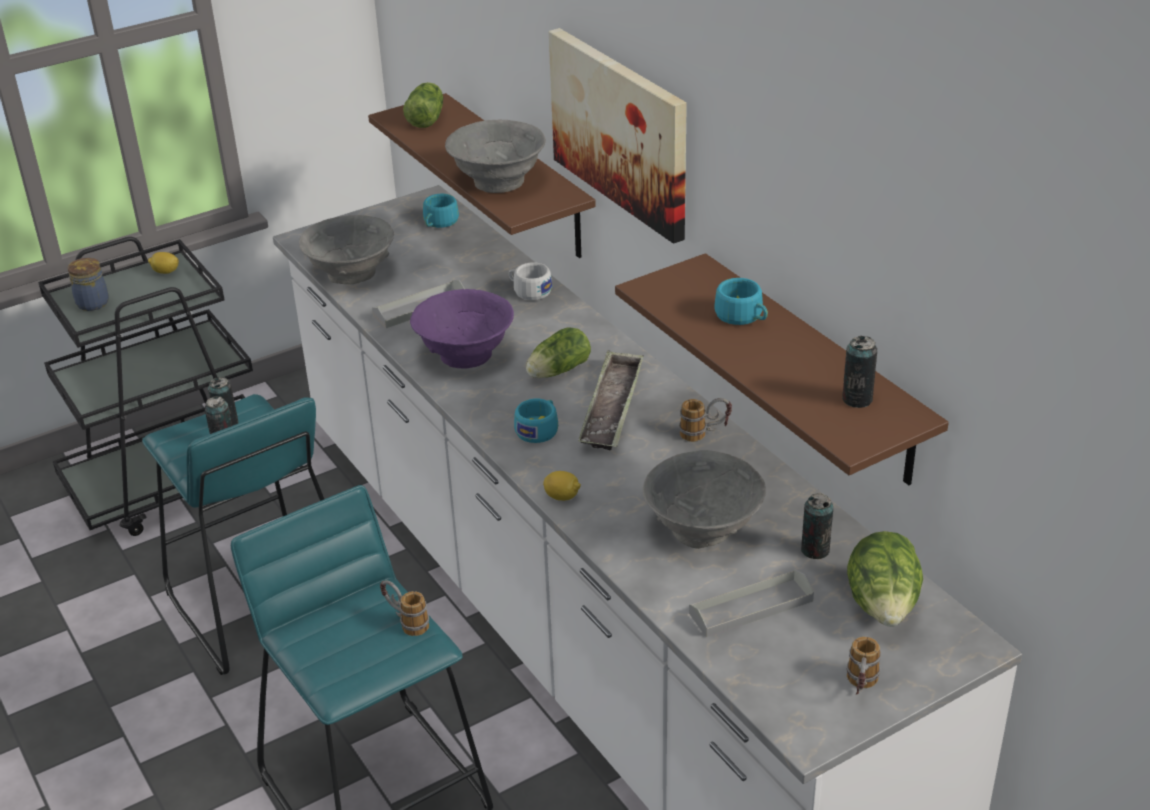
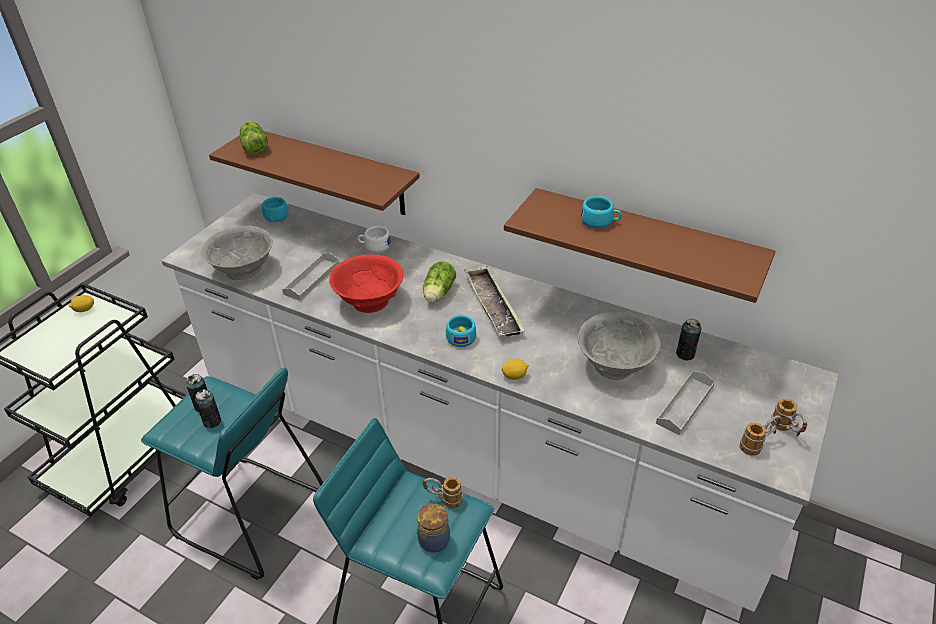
camera: 30 degrees left, 5 degrees up
(93, 302) = (40, 351): jar -> jar (433, 539)
(465, 354) = (369, 301): purple bowl -> red bowl
(497, 182) = (345, 177): grey bowl -> none
(621, 131) = (445, 120): picture -> none
(704, 434) = (561, 304): mug -> mug (757, 444)
(857, 399) = (716, 253): can -> none
(883, 607) = (750, 375): lettuce -> none

